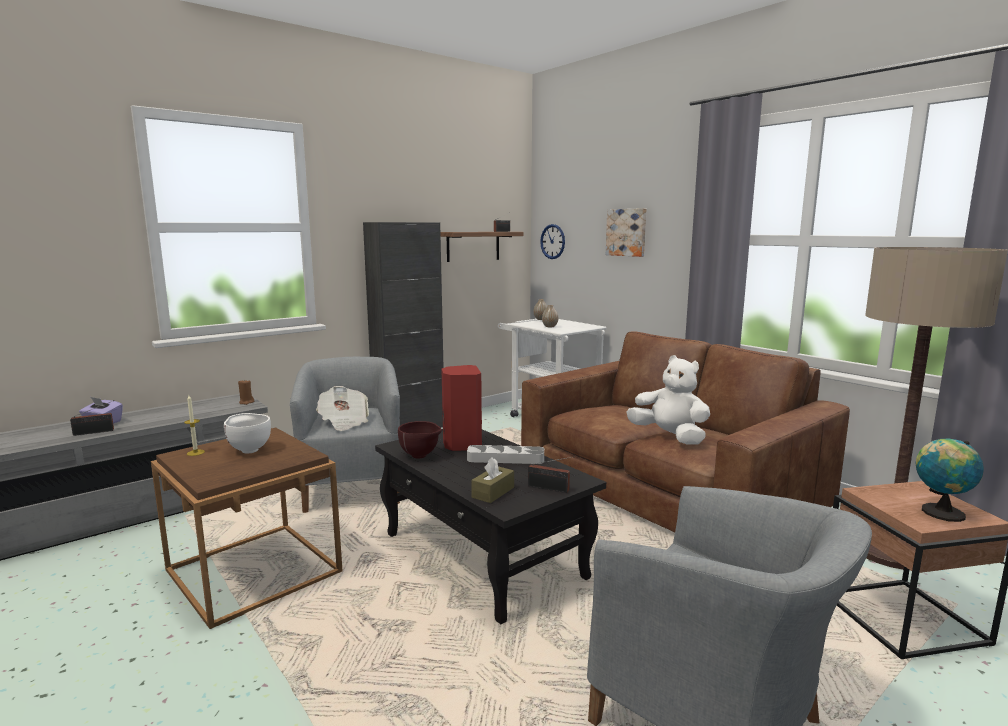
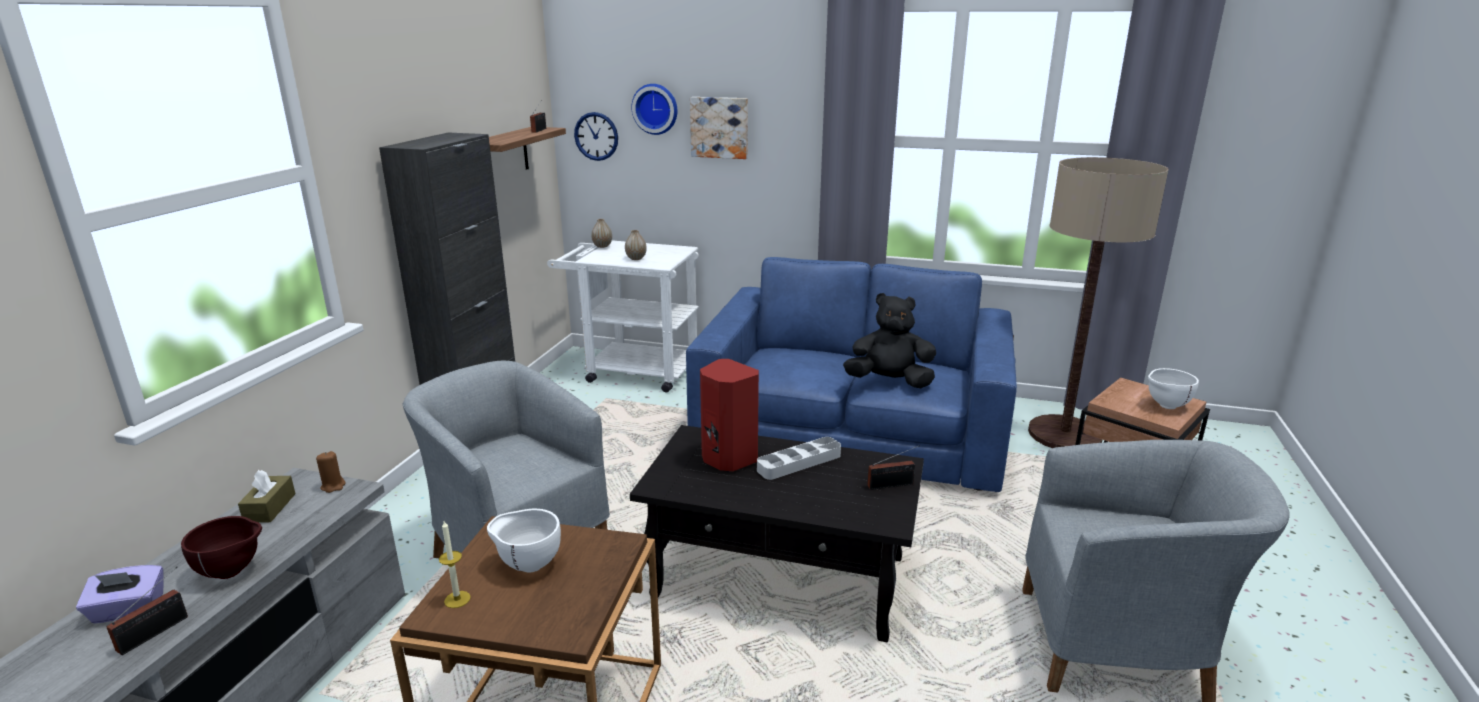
camera: 35 degrees left, 10 degrees up
(344, 422) = (518, 471): newspaper -> none
(421, 456) = (709, 491): brown bowl -> brown bowl (233, 572)
(493, 492) = (852, 510): brown tissue box -> brown tissue box (270, 508)
(588, 220) = (656, 109): none -> wall clock
(668, 488) = (852, 429): brown sofa -> blue sofa
(669, 437) = (889, 382): white plush toy -> black plush toy
(939, 512) = (1165, 406): globe -> white bowl

